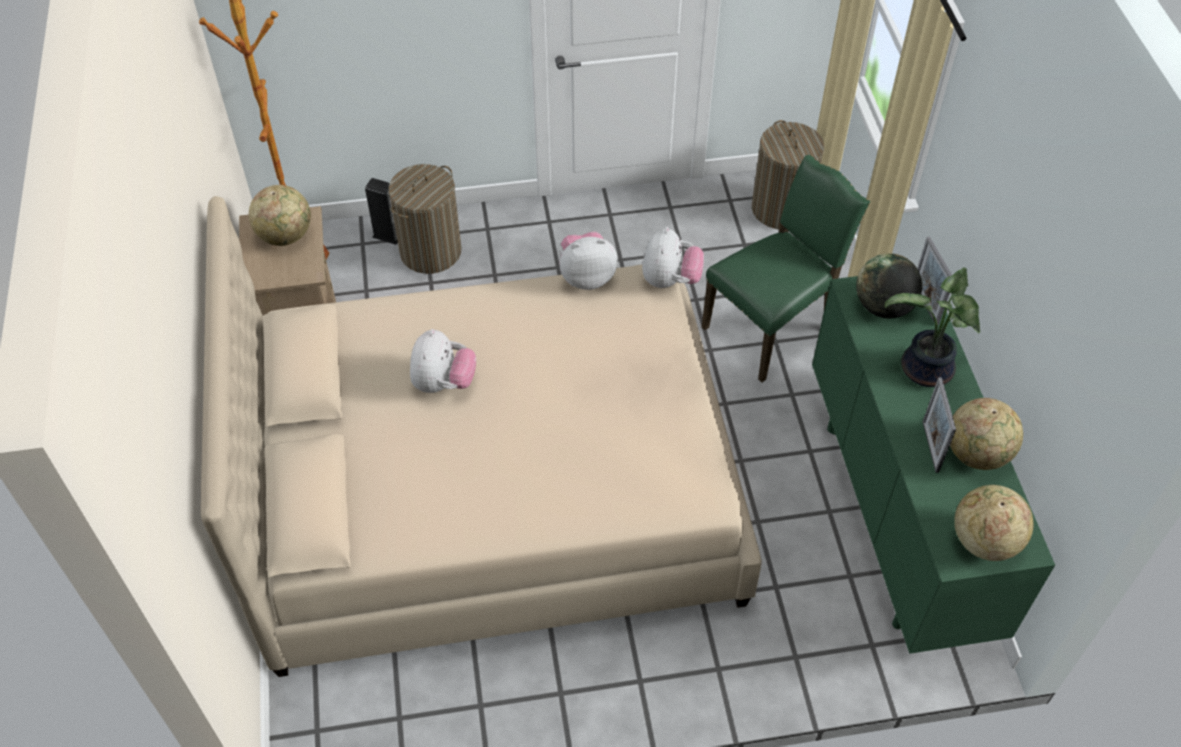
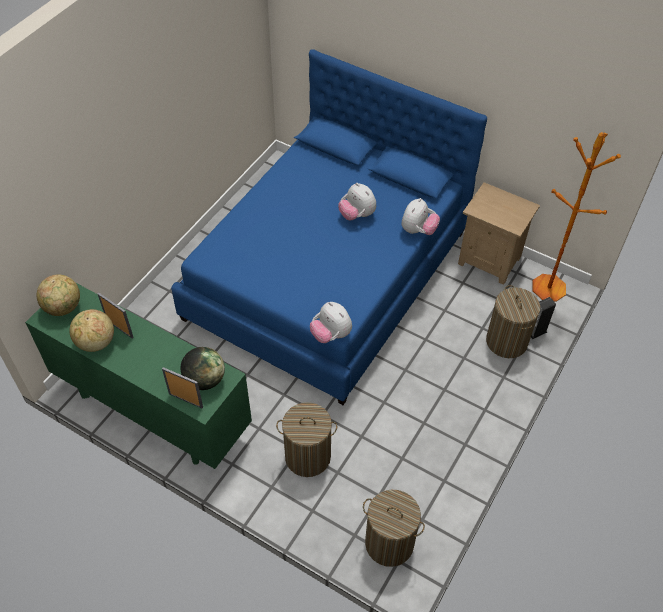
camera: 130 degrees right, 0 degrees up
(285, 235) = (508, 213): globe -> none
(494, 492) = (328, 275): beige bed -> blue bed
(586, 277) = (367, 302): plush toy -> plush toy (418, 230)
(772, 327) = (307, 456): green chair -> laundry basket
(924, 372) = (153, 362): potted plant -> none

